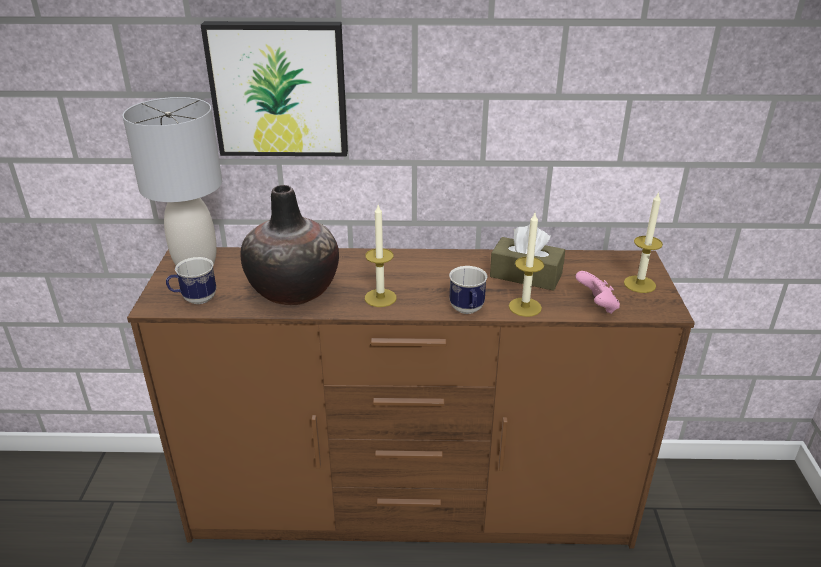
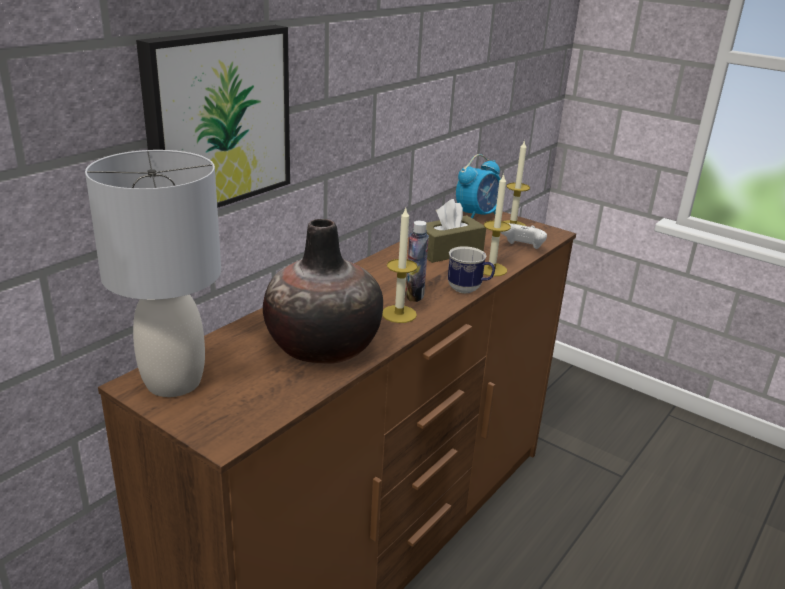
camera: 55 degrees left, 5 degrees down
(194, 300) = (254, 408): mug -> none
(420, 292) = (414, 295): none -> bottle
(597, 306) = (522, 248): pink game controller -> white game controller
(627, 260) = (477, 215): none -> alarm clock

